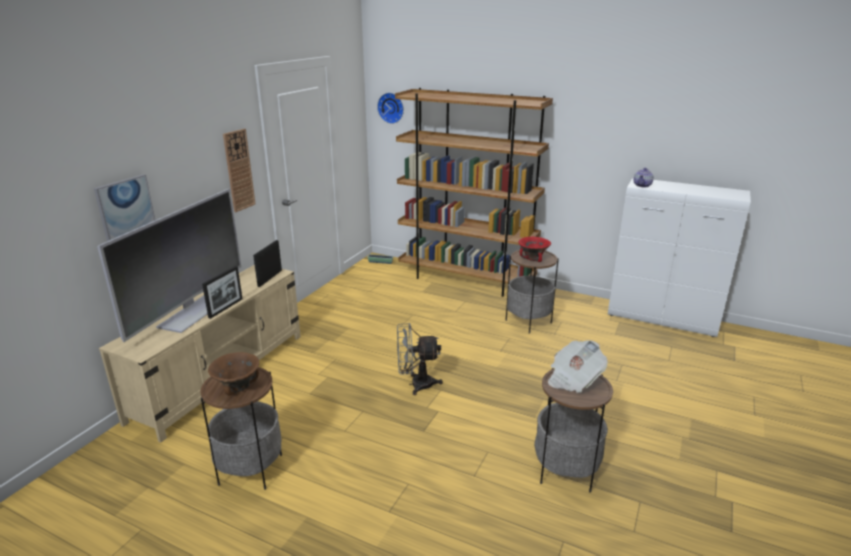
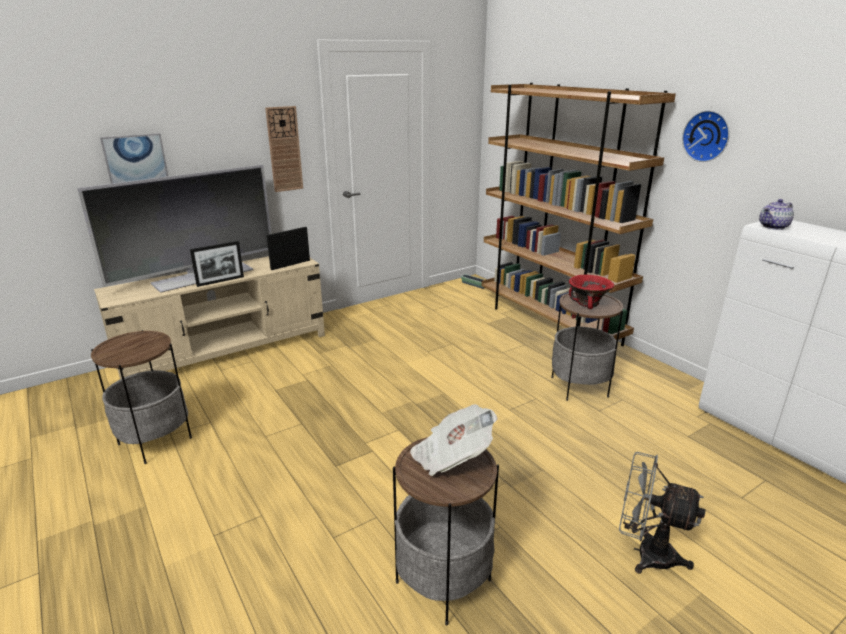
camera: 30 degrees right, 0 degrees up
(237, 386) = (129, 348): brown bowl -> none
(391, 107) = (504, 107): wall clock -> wall clock (707, 136)
(416, 384) = (379, 415): grey fan -> grey fan (645, 553)

